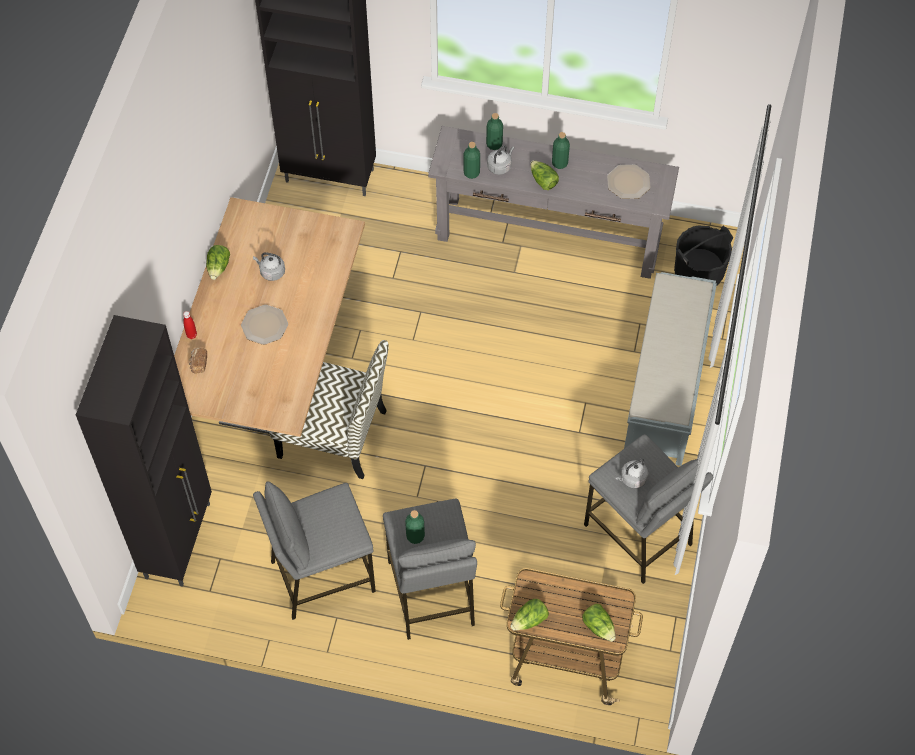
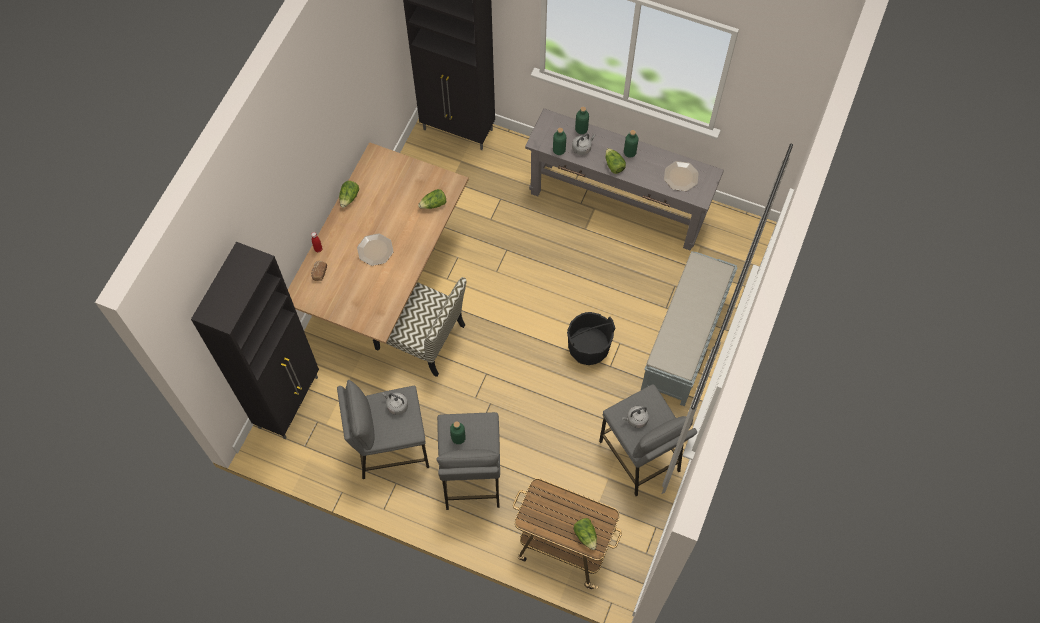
camera: 10 degrees right, 5 degrees up
(271, 272) = (388, 207): grey kettle -> grey kettle (396, 405)
(529, 620) = (533, 521): lettuce -> lettuce (433, 204)
(698, 274) = (729, 252): black bucket -> black bucket (588, 348)

